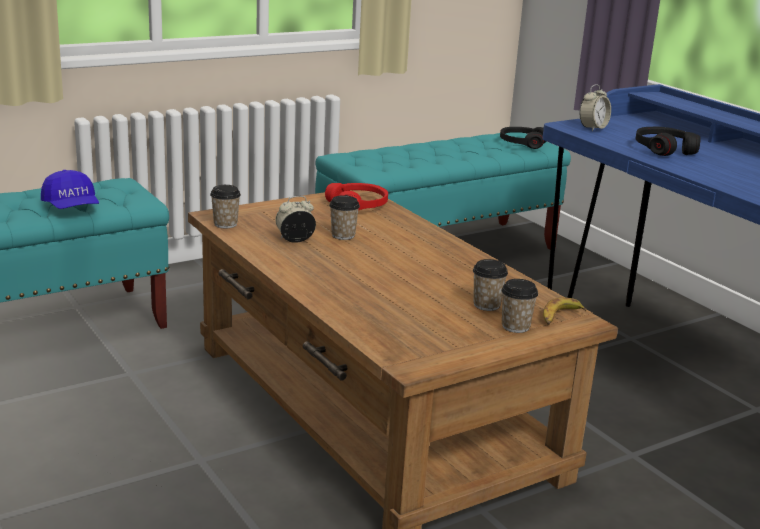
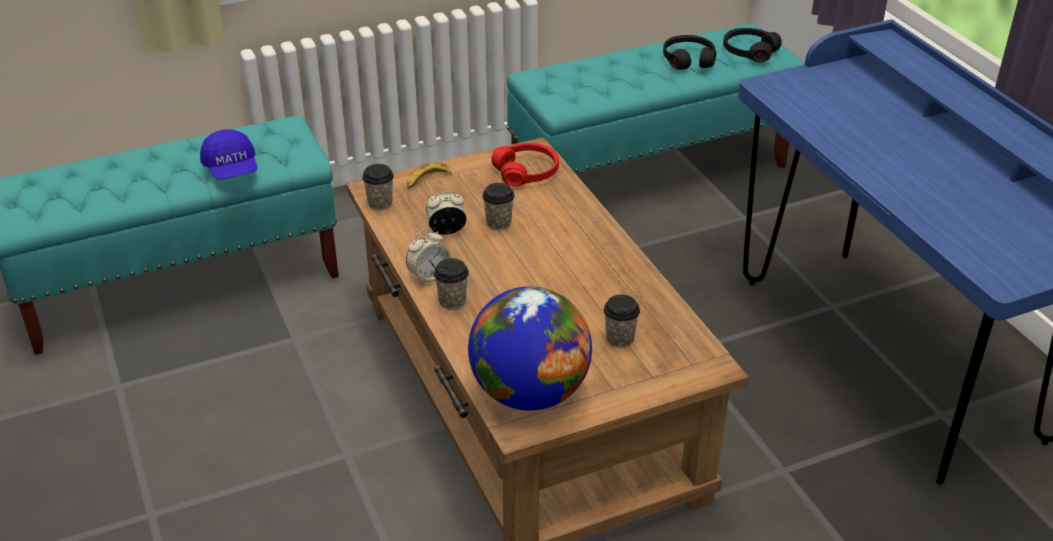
camera: 10 degrees right, 15 degrees up
(414, 342) = (530, 393): none -> globe
(515, 326) = (640, 373): cup -> cup (452, 301)
(560, 317) = (691, 359): banana -> banana (427, 180)
(593, 128) = (793, 90): alarm clock -> alarm clock (429, 276)
(664, 149) = (862, 133): black headphones -> black headphones (688, 59)

